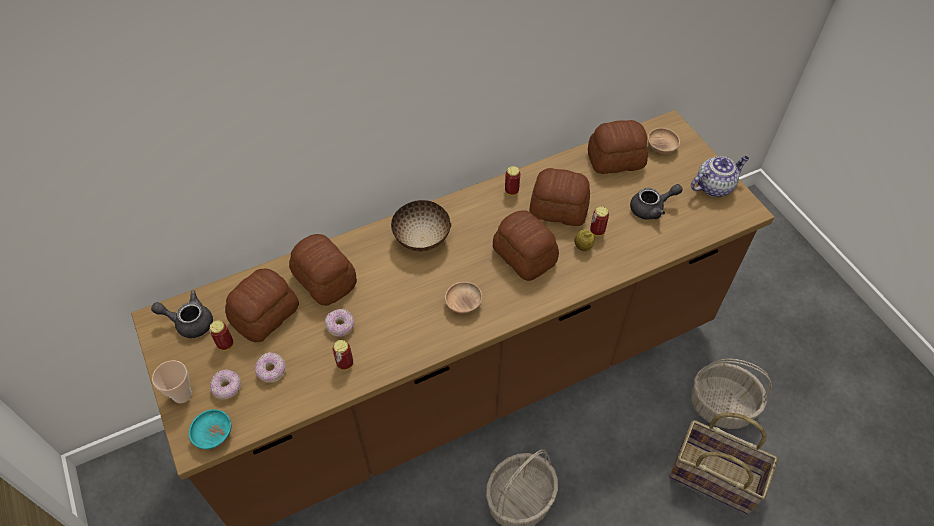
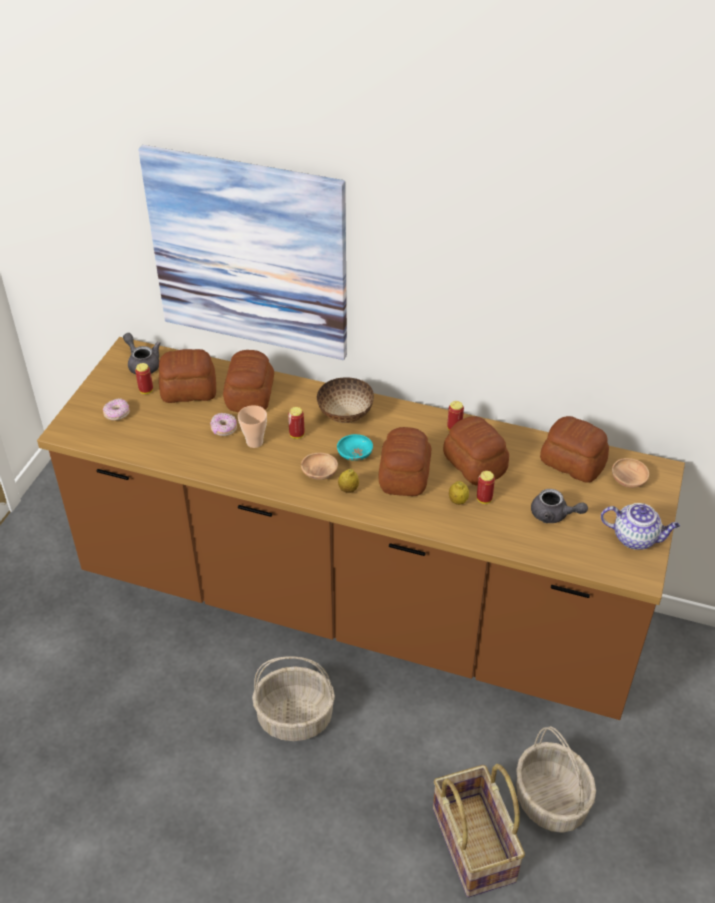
camera: 45 degrees right, 10 degrees down
(182, 395) = (90, 400): cup -> cup (254, 442)
(213, 434) = (79, 433): turquoise bowl -> turquoise bowl (355, 455)
(264, 147) = (249, 254): none -> picture
(271, 371) = (152, 424): donut -> none
(345, 364) = (198, 452): can -> can (297, 435)
(500, 299) = (348, 489): none -> lemon

